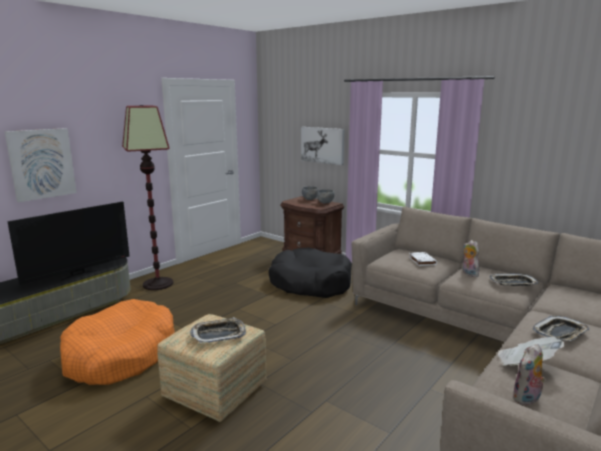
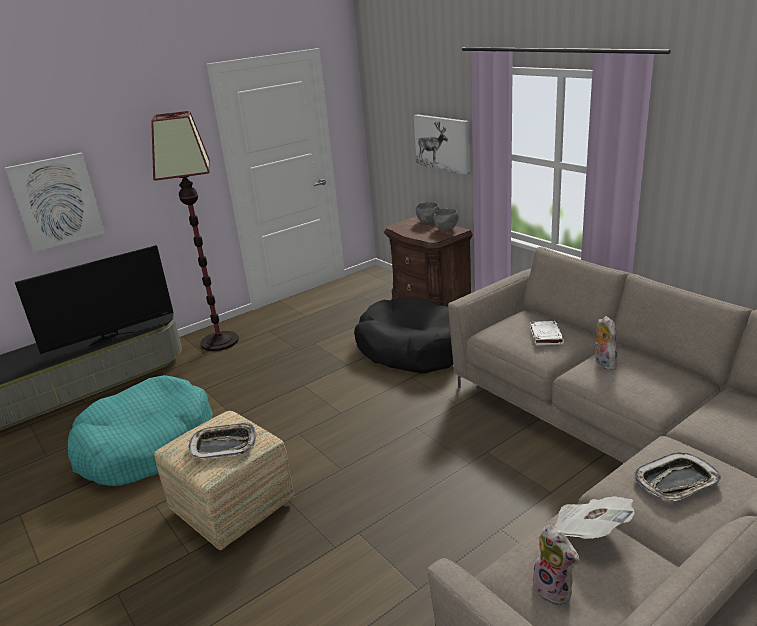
camera: 15 degrees right, 10 degrees up
(121, 355) = (146, 445): orange dog bed -> turquoise dog bed
(513, 283) = (661, 384): tray -> none
(527, 399) = (555, 589): plush toy -> plush toy turned 105 degrees counterclockwise

